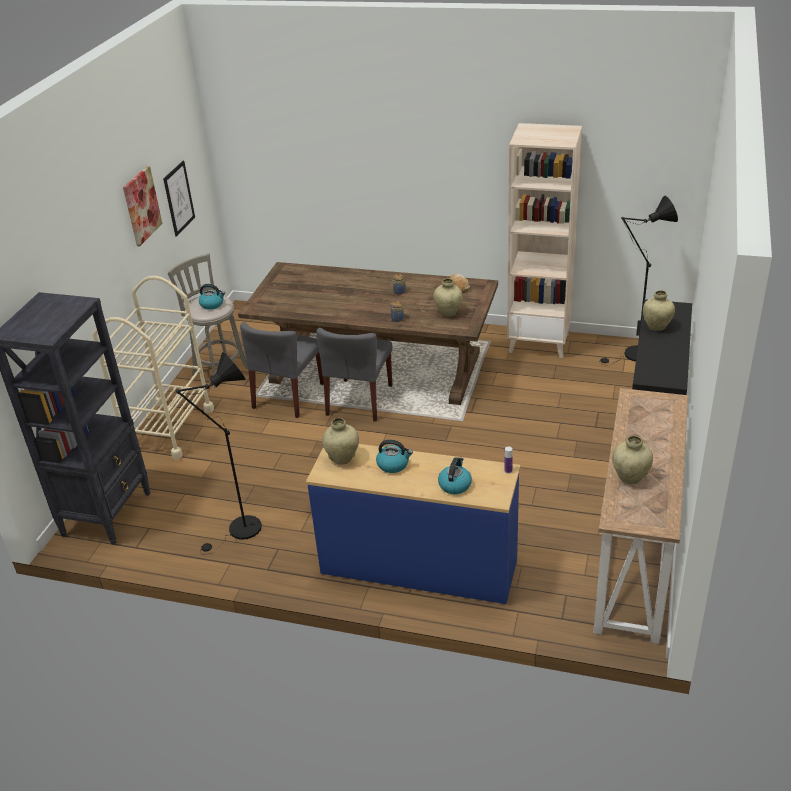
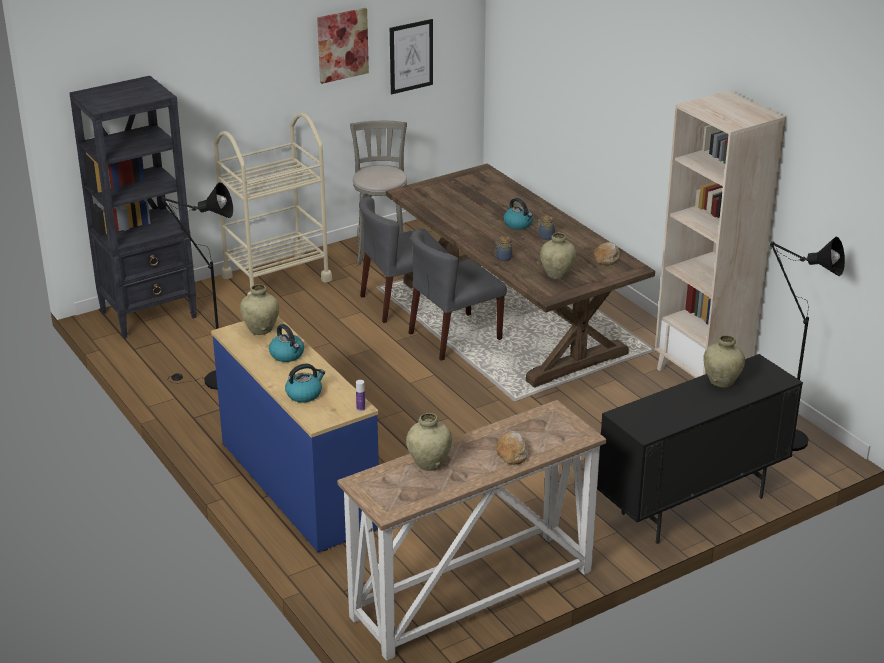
camera: 40 degrees right, 5 degrees down
(212, 304) = (382, 175): kettle -> kettle (518, 224)
(659, 438) = (512, 452): none -> bread

